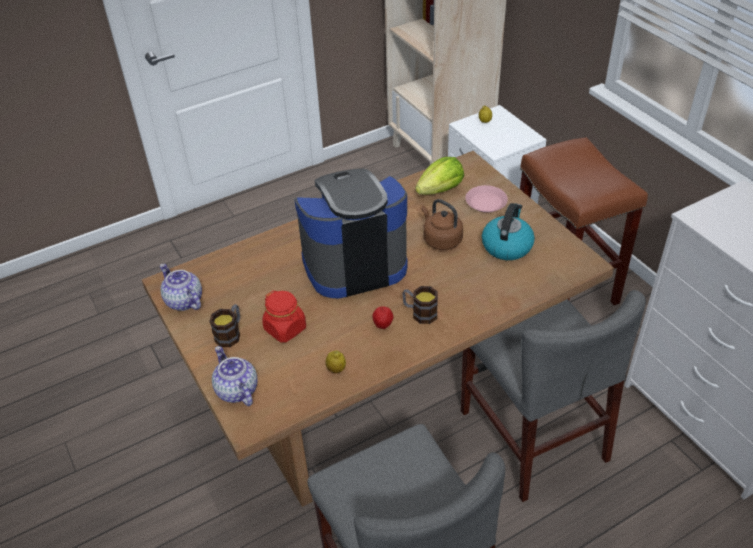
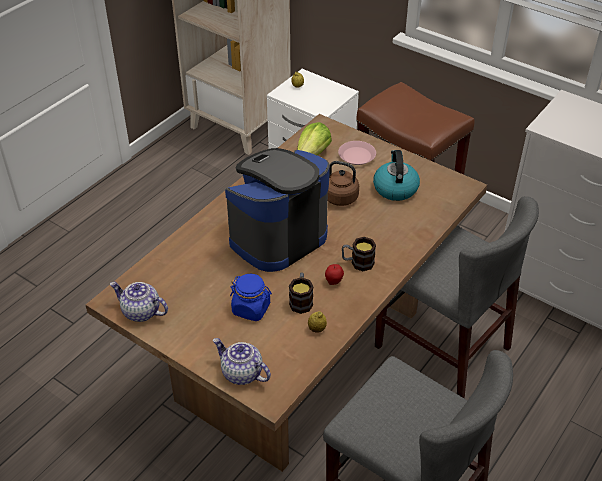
camera: 25 degrees left, 0 degrees up
(230, 333) = (204, 327): mug -> mug (301, 300)
(285, 329) = (251, 309): red jar -> blue jar

